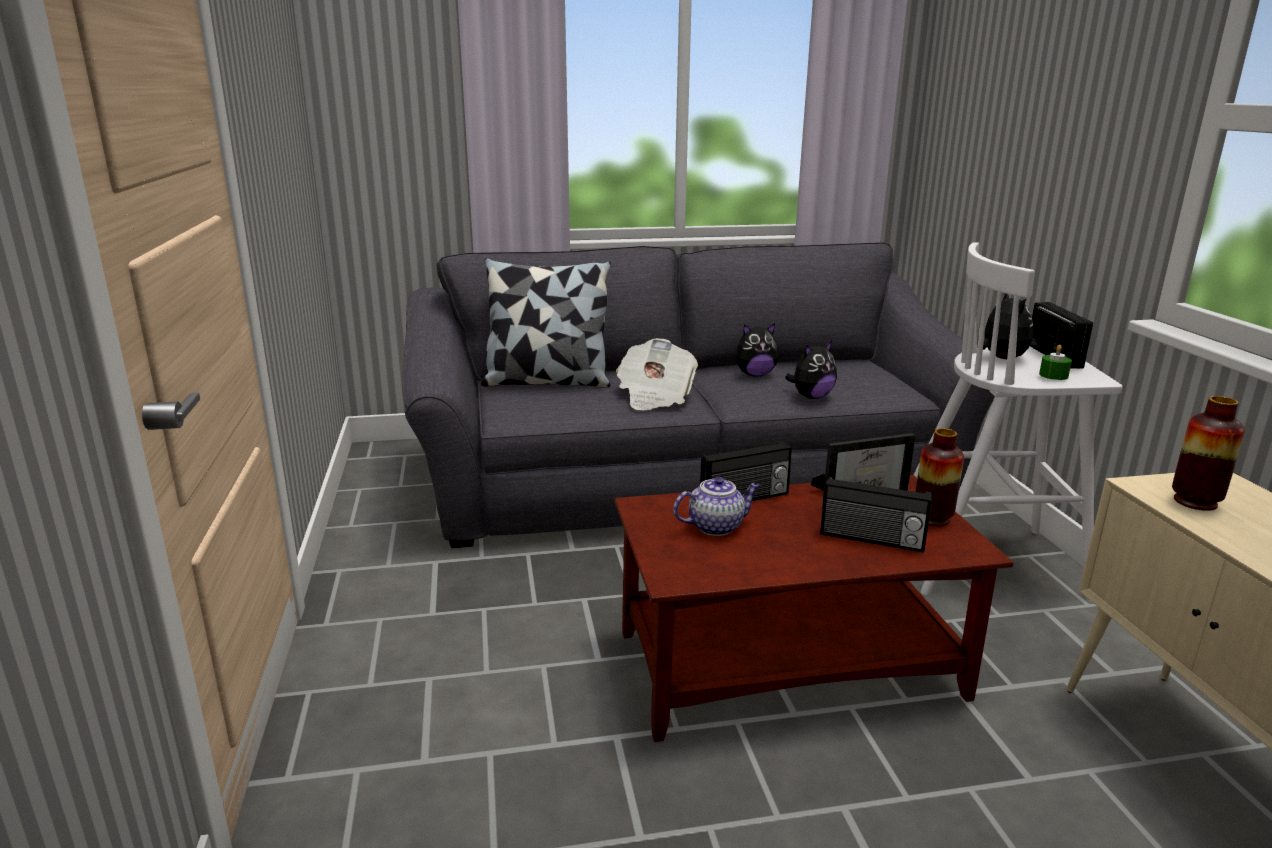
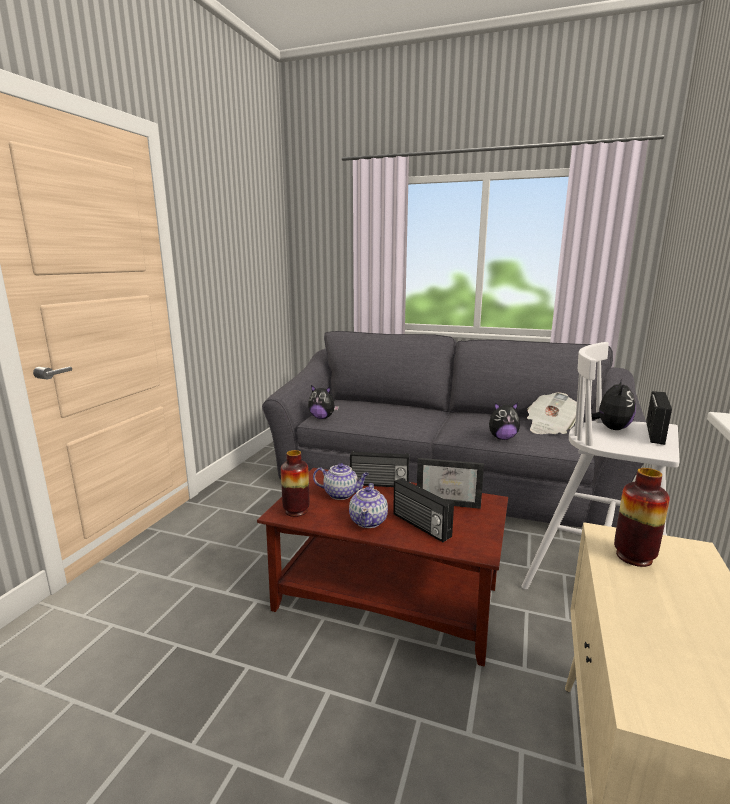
camera: 30 degrees right, 5 degrees down
(547, 381) = (360, 405): pillow -> none
(655, 396) = (406, 421): newspaper -> newspaper (550, 427)
(755, 375) = (483, 420): plush toy -> plush toy (322, 418)
(804, 552) = (369, 521): none -> teapot
(932, 518) = (480, 525): vase -> vase (296, 511)
(1053, 375) = (630, 445): green candle -> none

